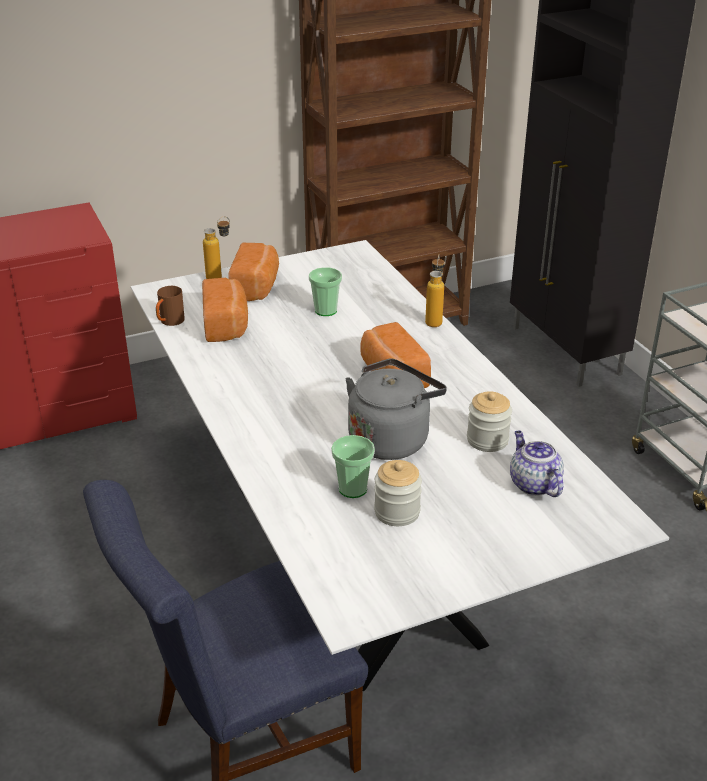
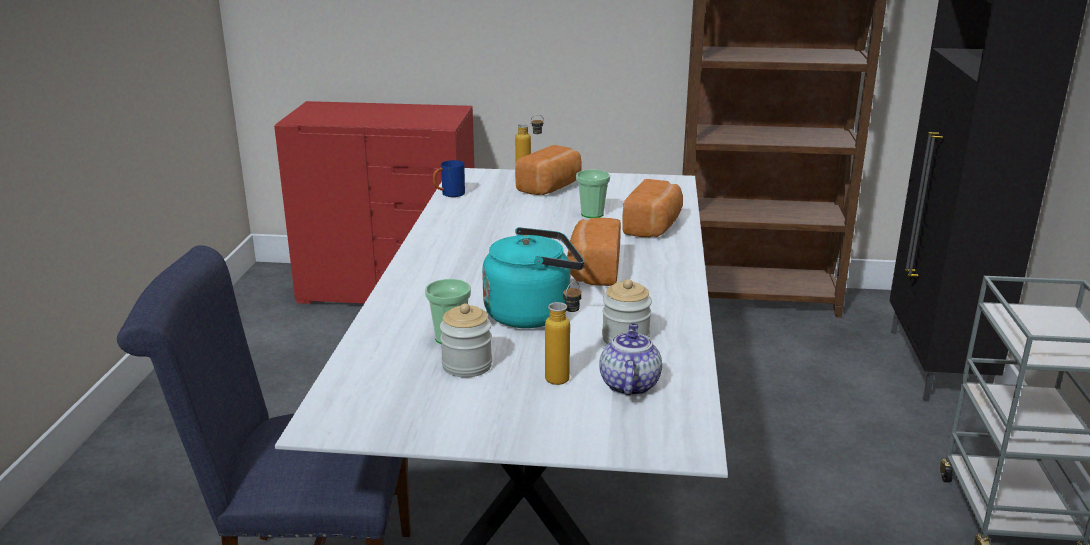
camera: 30 degrees right, 10 degrees down
(169, 322) = (449, 194): brown mug -> blue mug
(226, 325) = (493, 205): bread -> bread (654, 227)
(391, 438) = (533, 313): grey kettle -> turquoise kettle
(434, 320) = (688, 241): bottle -> bottle (563, 375)

